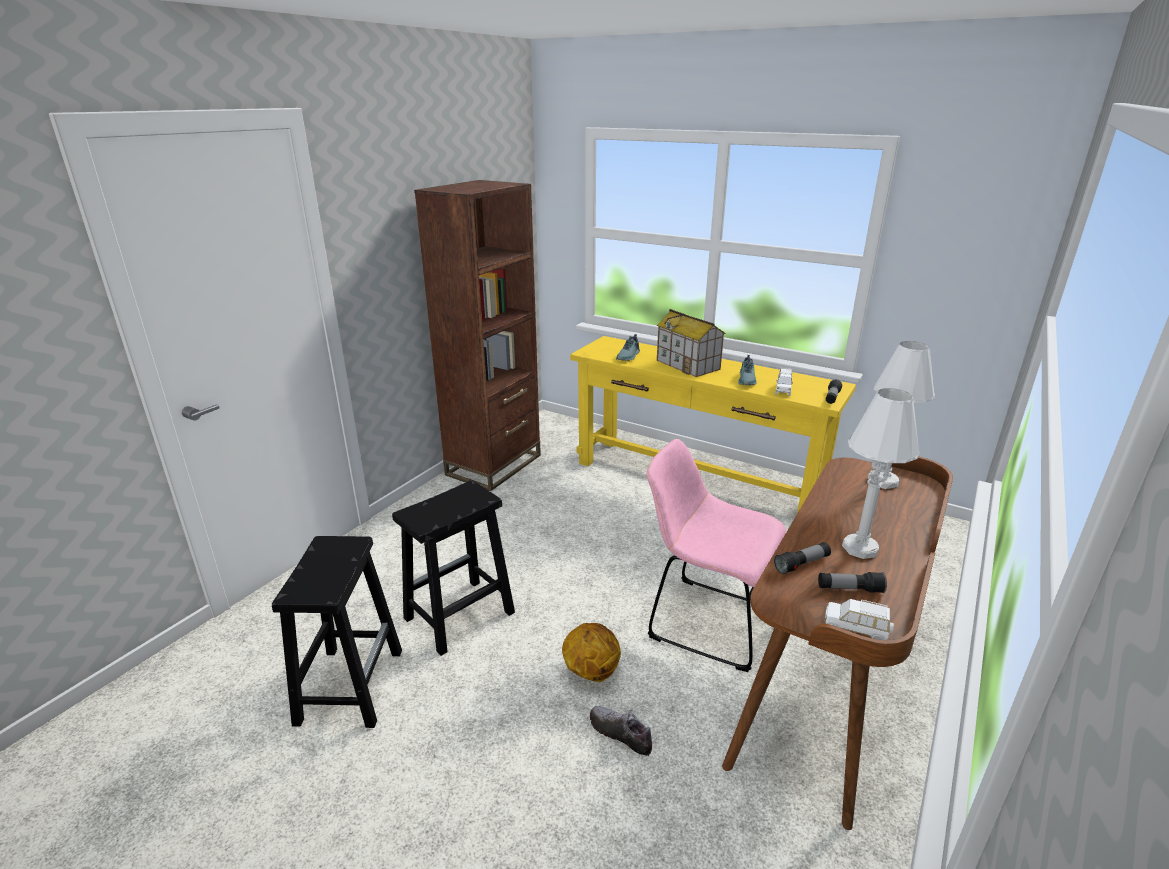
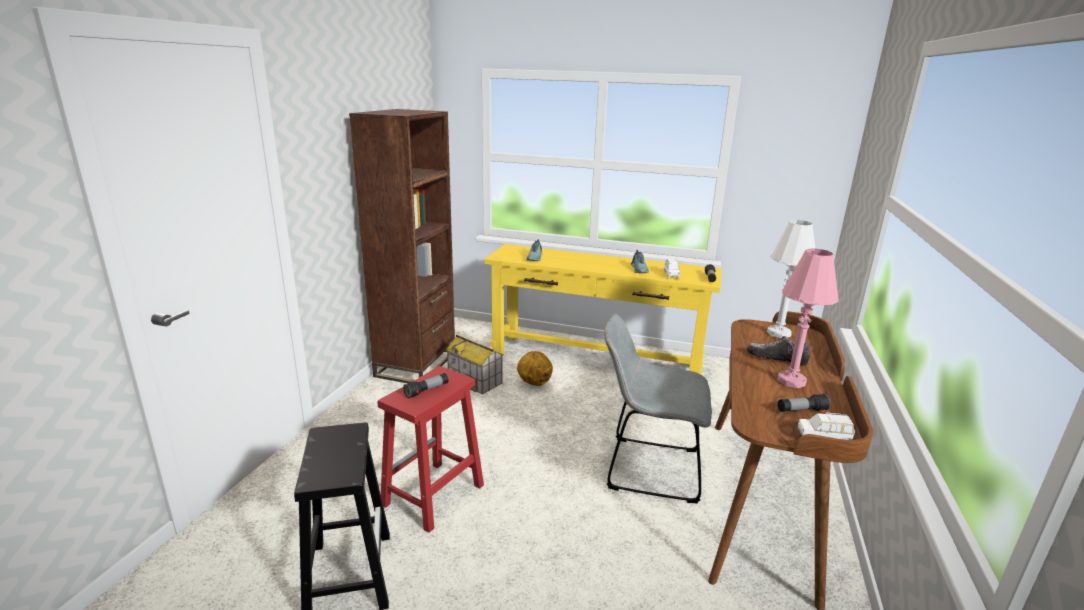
camera: 15 degrees left, 5 degrees down
(458, 616) = (432, 496): black stool -> red stool
(590, 671) = (570, 524): basketball -> basketball (534, 383)
(620, 734) = (615, 571): shoe -> shoe (776, 358)
(688, 365) = (587, 261): toy house -> toy house (475, 380)
(705, 620) = (647, 468): pink chair -> grey chair
(802, 564) = (757, 397): flashlight -> flashlight (427, 390)
(860, 548) = (791, 381): white table lamp -> pink table lamp

